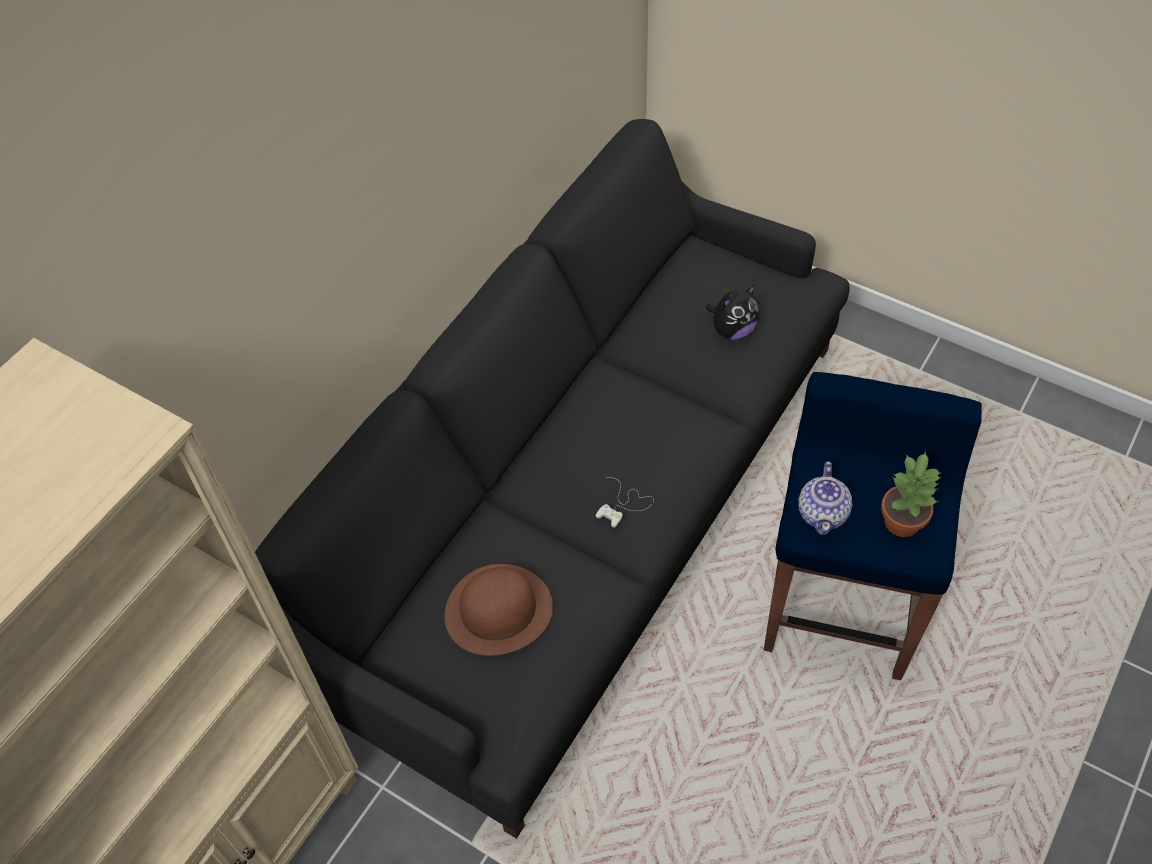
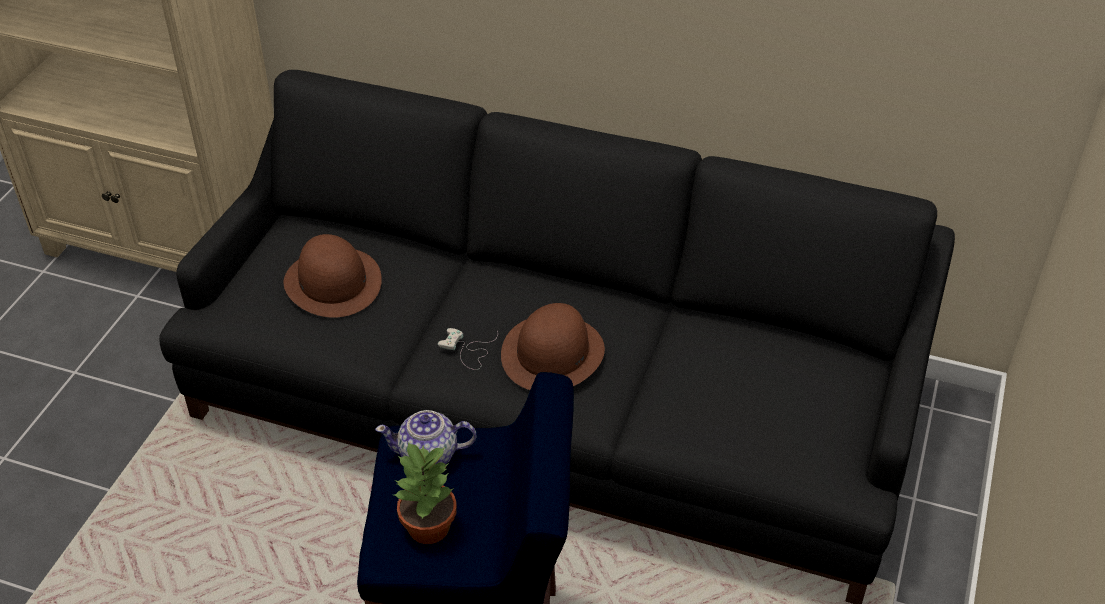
camera: 75 degrees right, 10 degrees down
(644, 440) = (552, 352): none -> brown hat
(732, 330) = (737, 409): plush toy -> none

